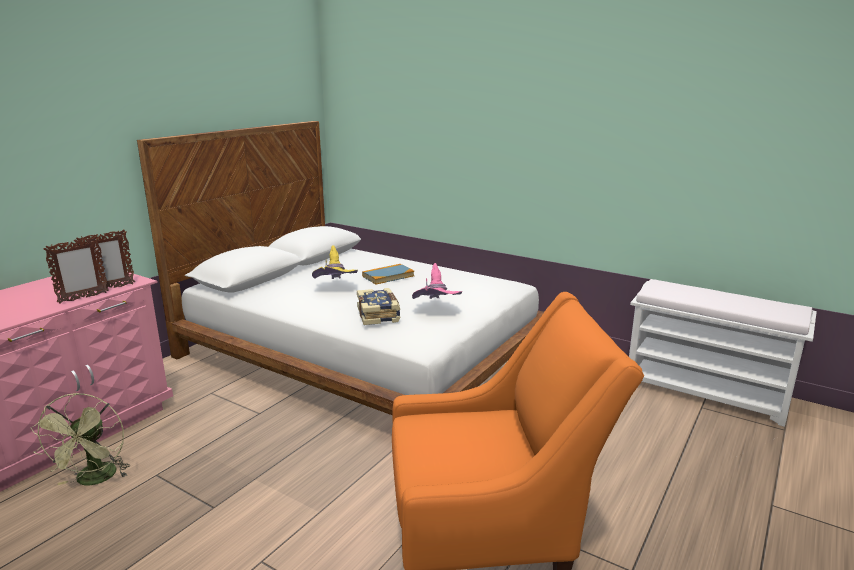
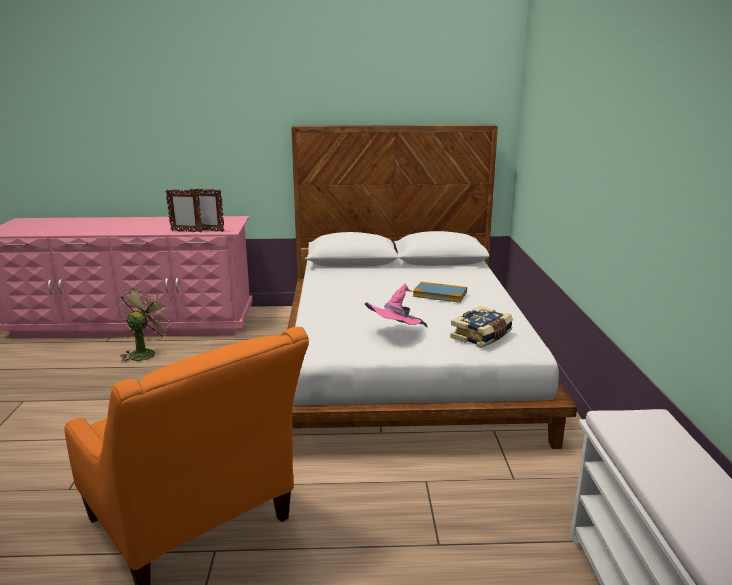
camera: 55 degrees right, 0 degrees up
(94, 480) = (145, 353): green fan -> green fan turned 150 degrees clockwise
(335, 289) = (380, 288): yellow hat -> none
(379, 315) = (345, 317): book -> book (482, 336)

